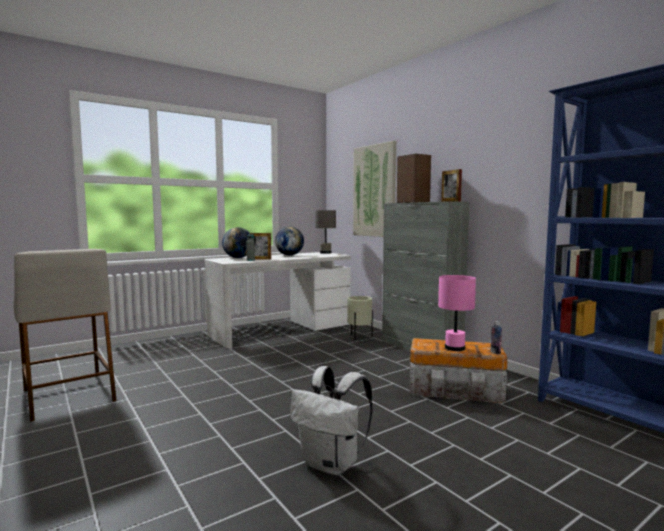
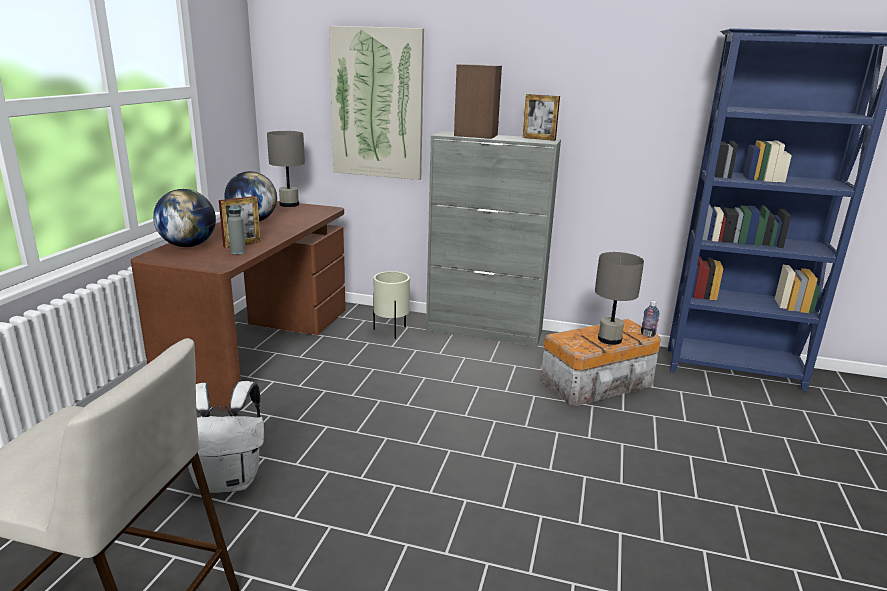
camera: 40 degrees left, 15 degrees up
(281, 330) = (261, 346): white desk -> brown desk
(332, 464) = (645, 534): white backpack -> white backpack (229, 480)
(454, 348) = (609, 339): pink table lamp -> grey table lamp

